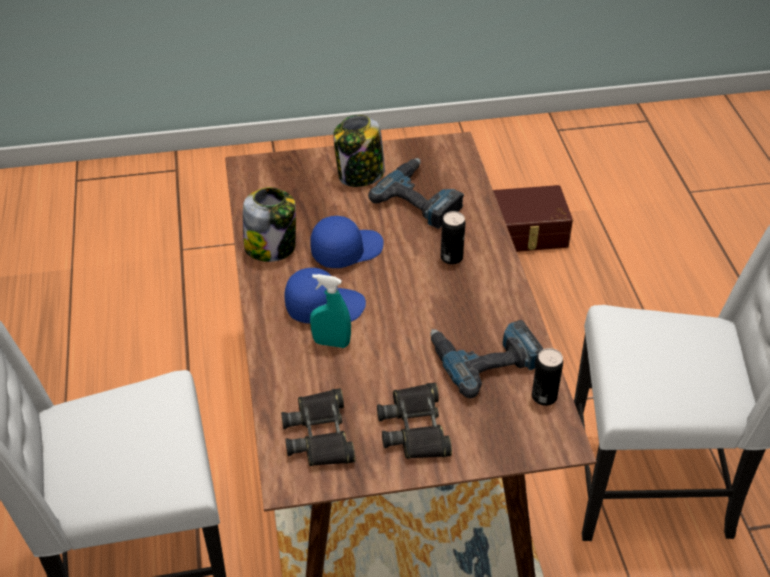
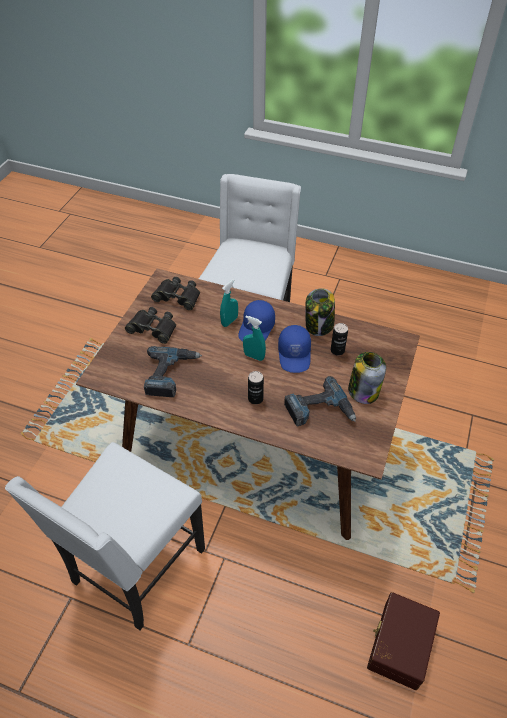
camera: 120 degrees right, 5 degrees up
(381, 288) = (254, 356): none -> turquoise spray bottle
(544, 396) = (127, 384): can -> can (337, 350)

